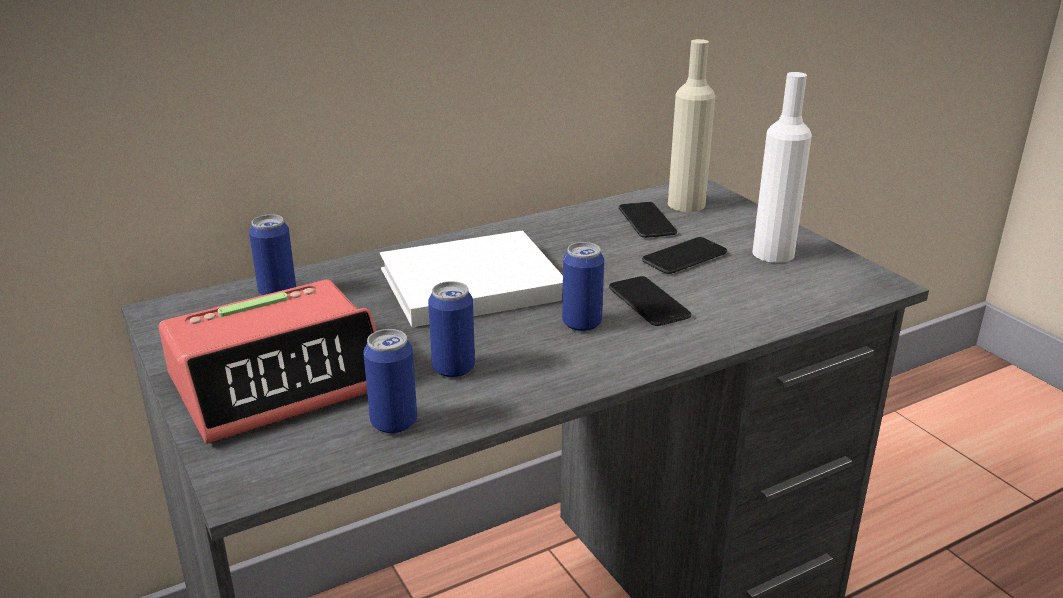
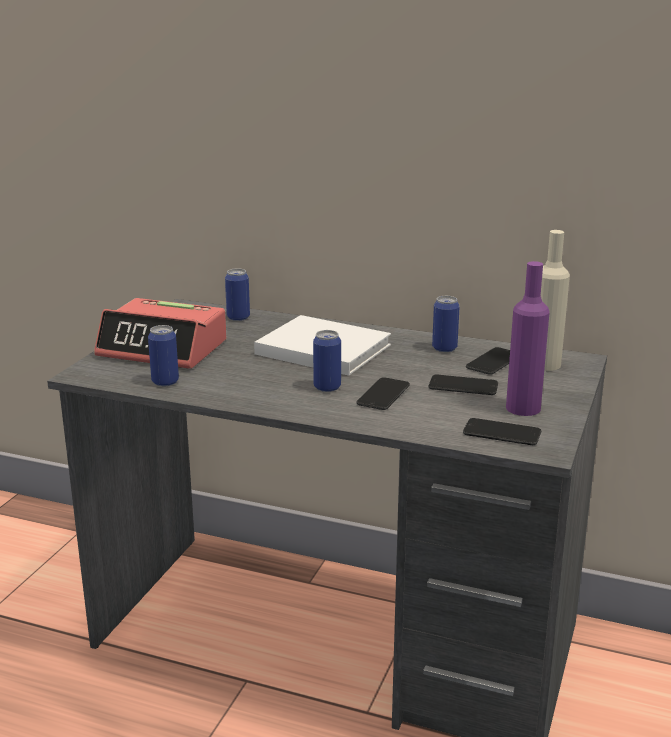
camera: 50 degrees right, 5 degrees down
(453, 368) = (231, 376): can -> can (444, 348)
(773, 253) = (523, 408): white bottle -> purple bottle
(819, 285) = (502, 433): none -> phone

